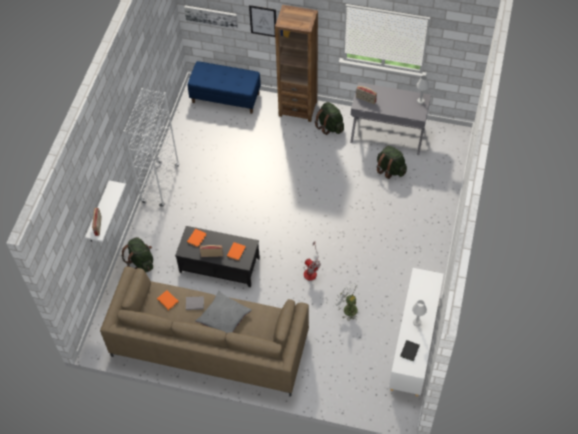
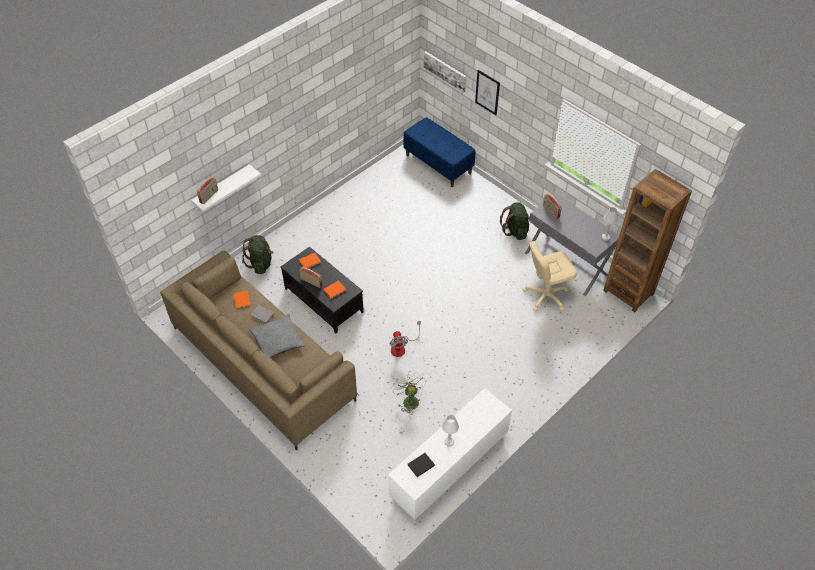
camera: 30 degrees right, 5 degrees down
(160, 184) = (327, 208): white bookcase -> none
(298, 108) = (497, 201): brown bookcase -> brown bookcase (628, 292)
(390, 169) = (546, 295): green backpack -> beige office chair

